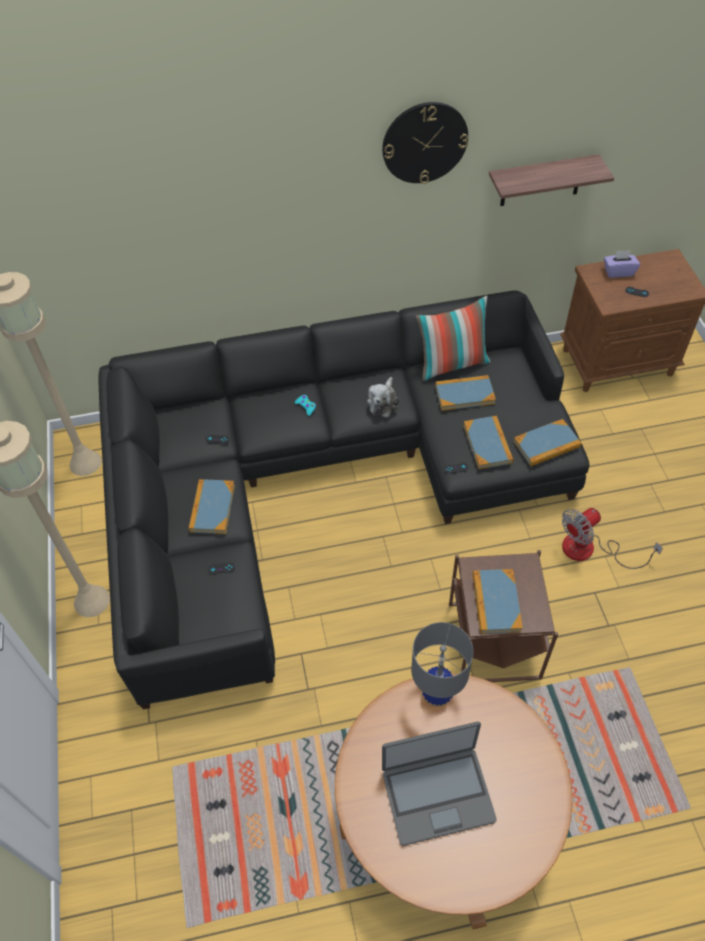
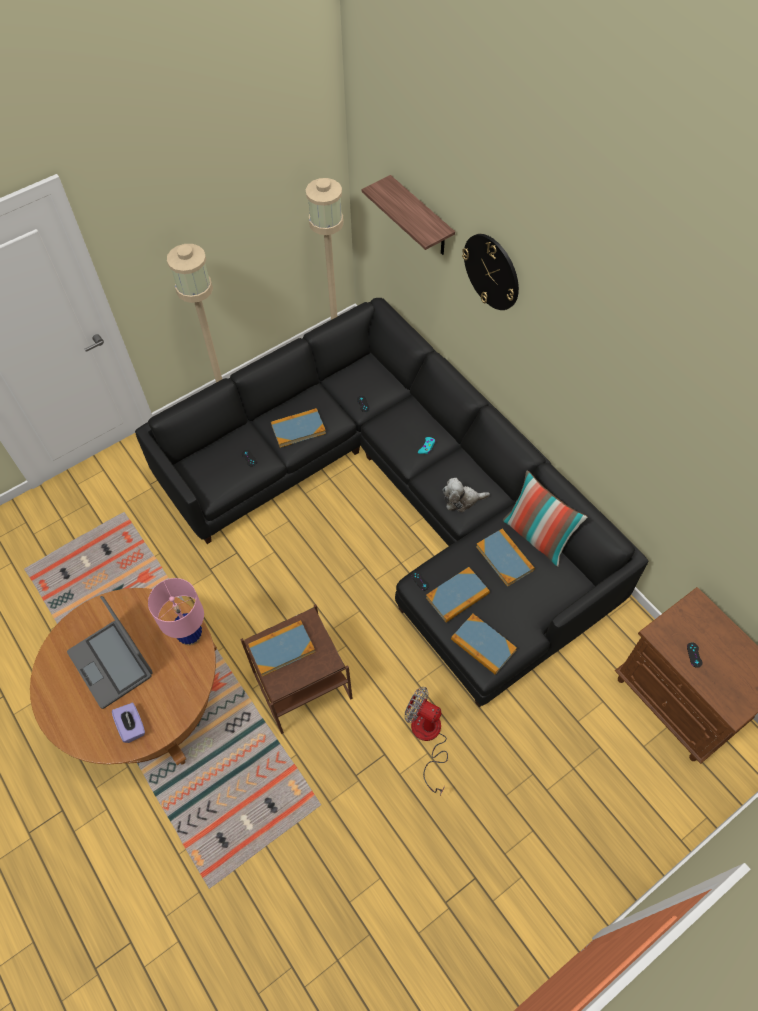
camera: 65 degrees right, 5 degrees up
(424, 142) = (616, 355): wall clock -> wall clock (492, 271)
(436, 694) = (190, 635): grey table lamp -> pink table lamp
(541, 181) = (696, 484): shelf -> shelf (421, 218)
(618, 272) = (714, 629): purple tissue box -> purple tissue box (132, 726)

